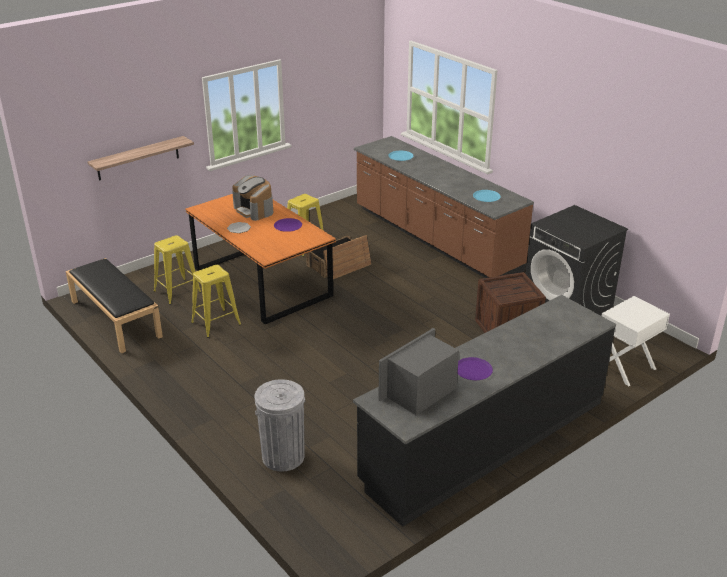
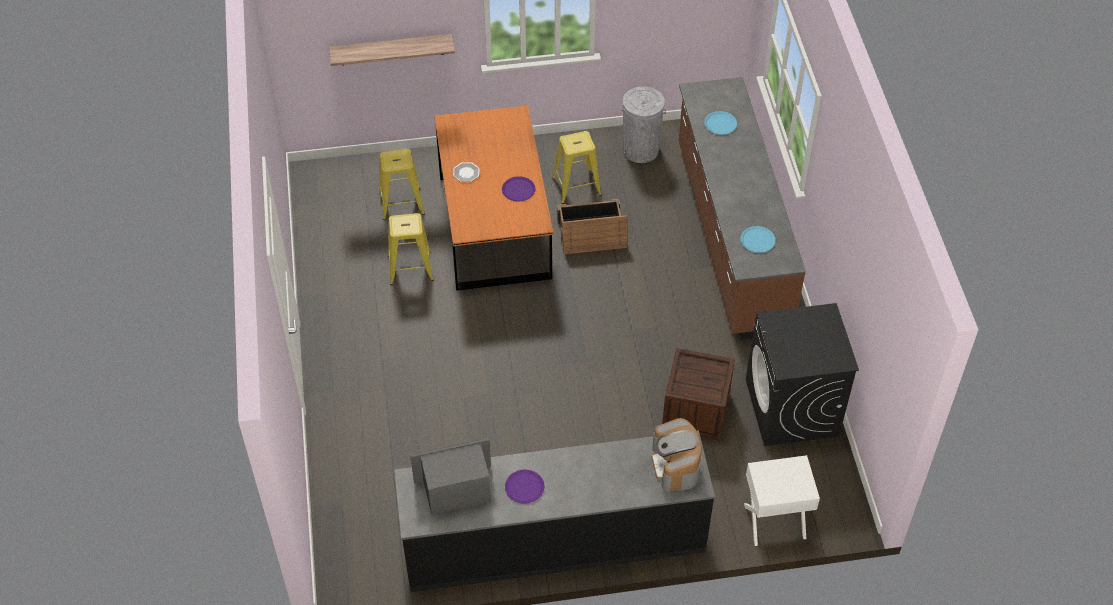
camera: 30 degrees right, 20 degrees up
(115, 318) = (321, 217): black bench -> none
(254, 210) = (502, 148): coffee machine -> coffee machine (676, 465)
(283, 456) = (364, 466): grey trash can -> grey trash can (640, 149)

